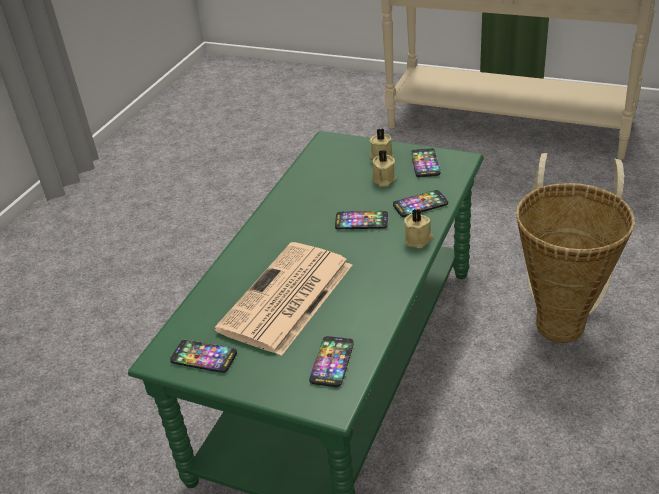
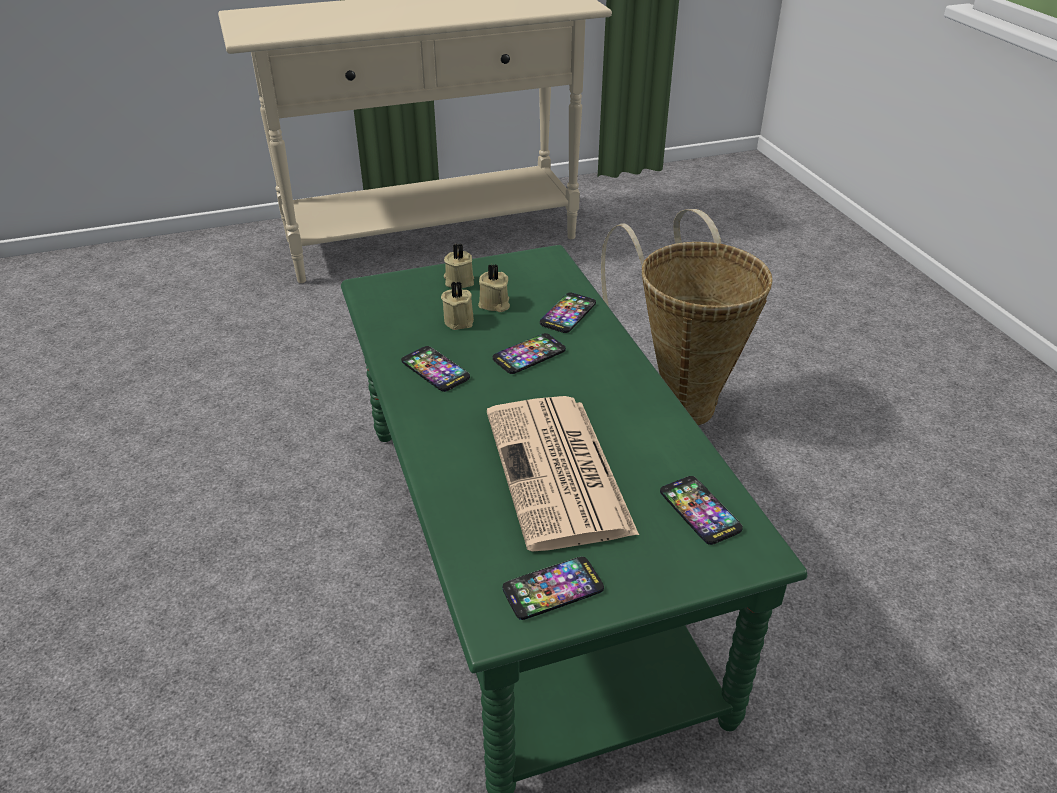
camera: 45 degrees left, 0 degrees up
(418, 239) = (614, 348): beige candle -> beige candle (460, 320)
(425, 163) = (517, 272): phone -> phone (435, 370)

